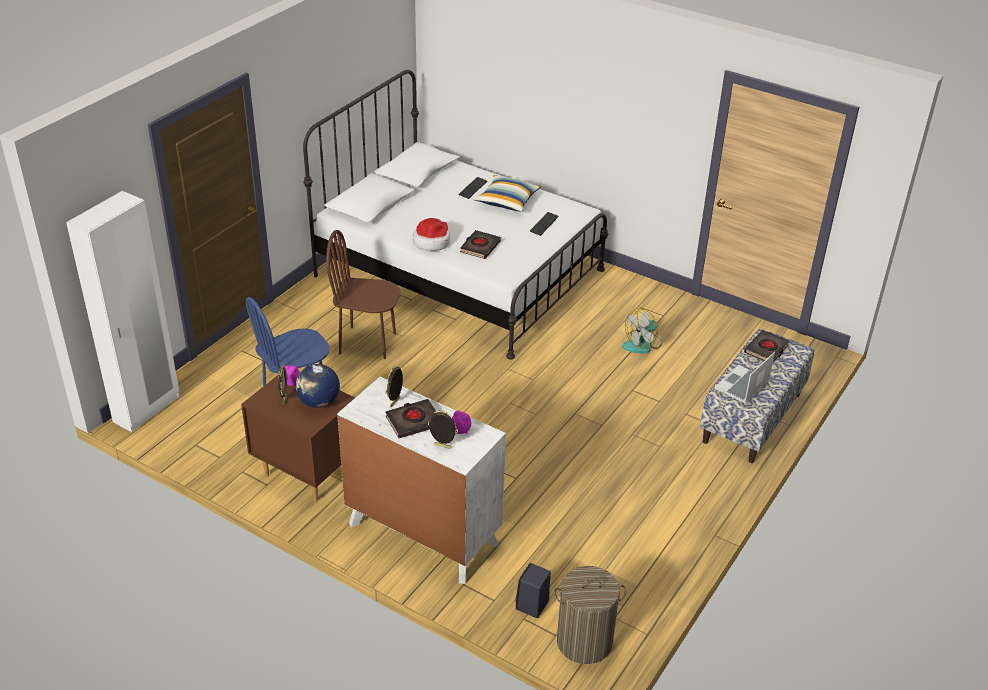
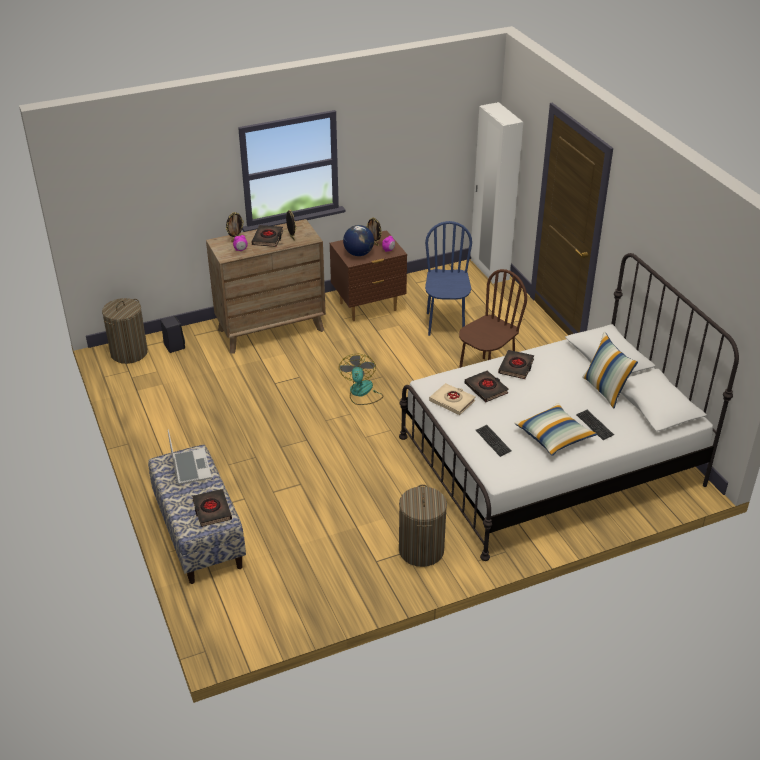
camera: 125 degrees right, 0 degrees up
(420, 194) = (605, 390): none -> pillow
(422, 534) = (271, 330): white dresser -> brown dresser
(432, 242) = (516, 367): hat -> black book
(516, 258) = (452, 401): none -> beige book
(627, 299) = (421, 550): none -> laundry basket
(642, 344) = (348, 522): fan -> fan (361, 393)

